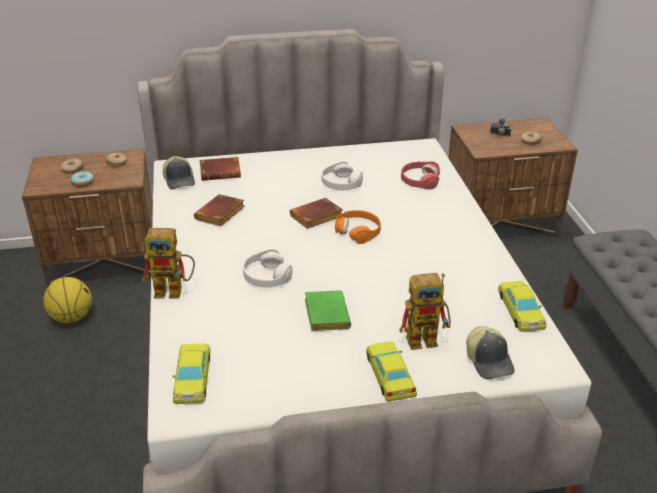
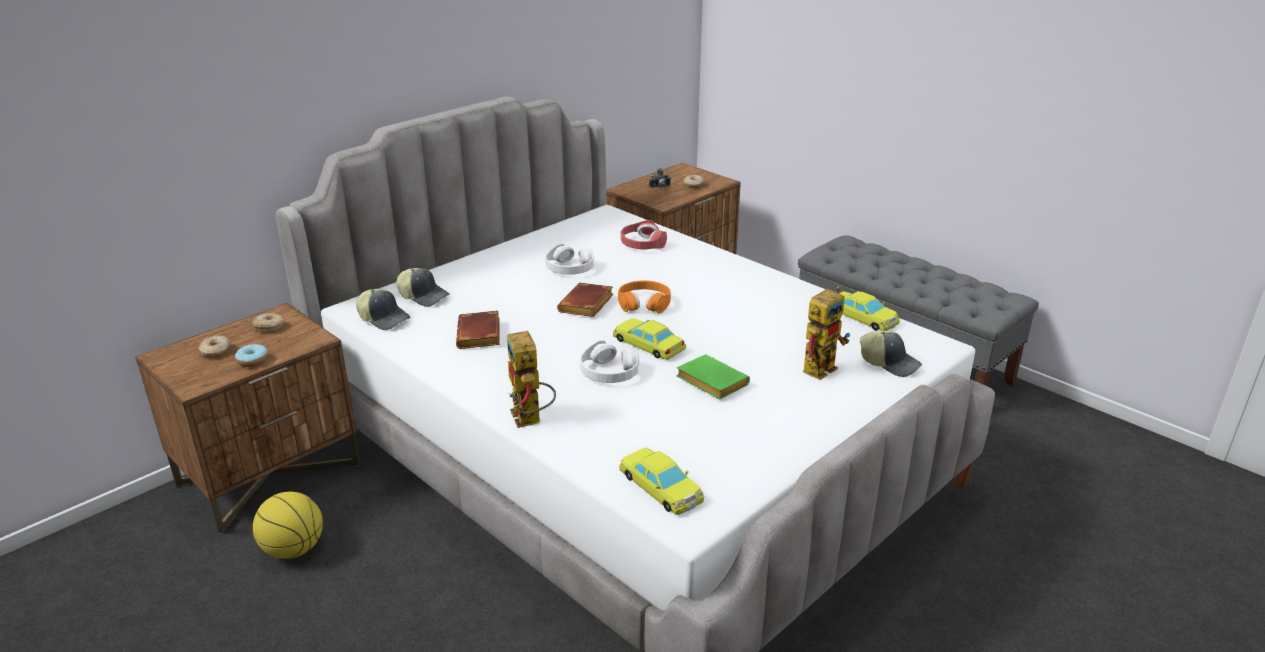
camera: 35 degrees left, 5 degrees down
(175, 290) = (531, 420): toy robot -> toy robot turned 105 degrees clockwise
(221, 172) = (424, 296): brown book -> cap
(389, 375) = (830, 406): yellow toy car -> yellow toy car (648, 344)

